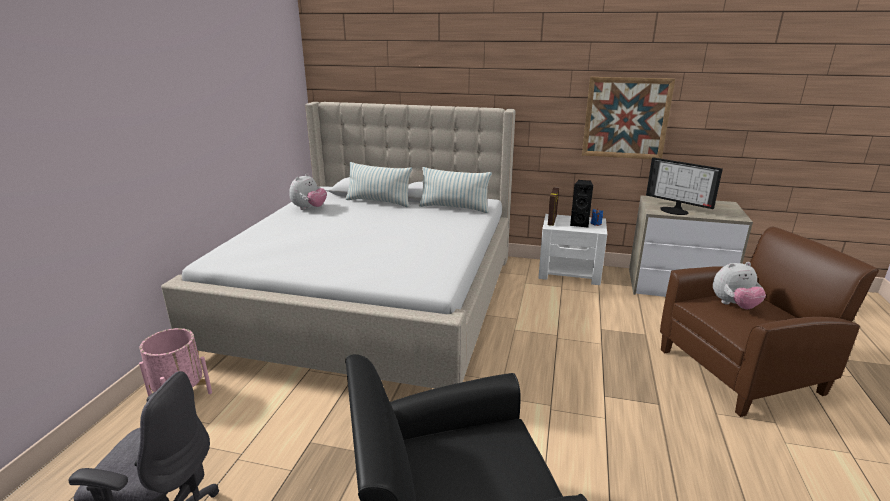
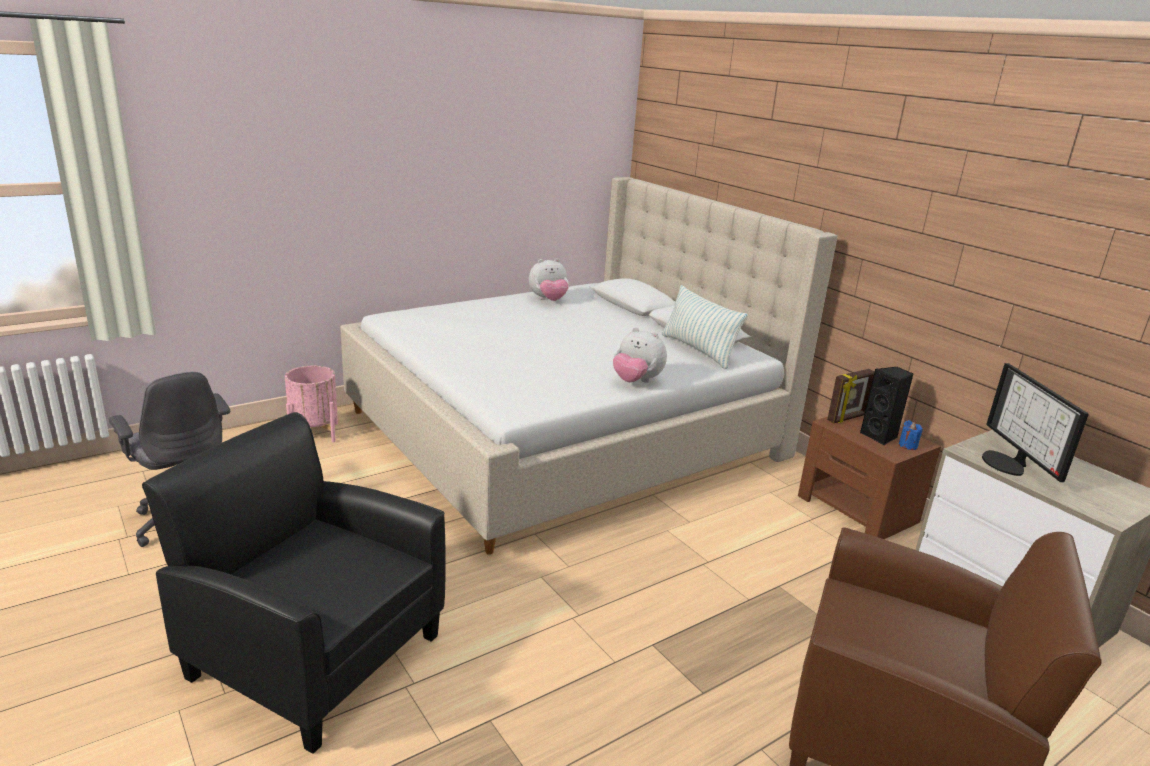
camera: 40 degrees right, 0 degrees up
(379, 202) = (629, 316): pillow -> none
(570, 272) = (857, 509): white nightstand -> brown nightstand
(626, 118) = (1001, 287): picture -> none
(734, 305) = (904, 622): plush toy -> plush toy (636, 381)

